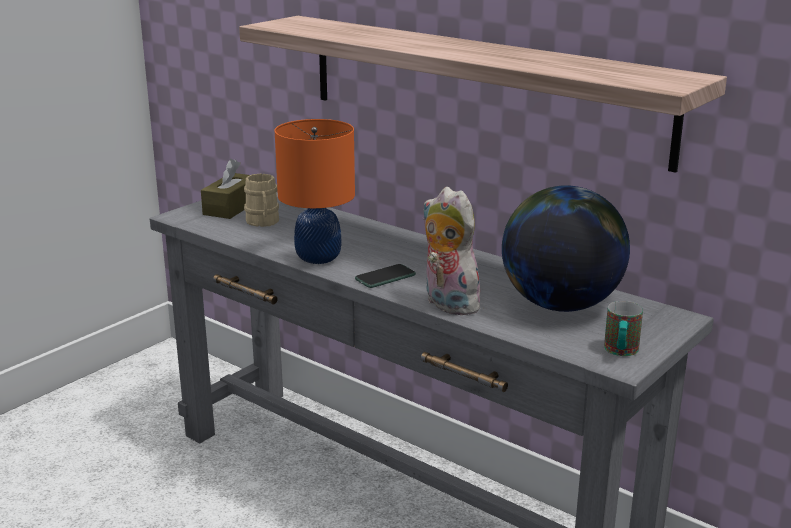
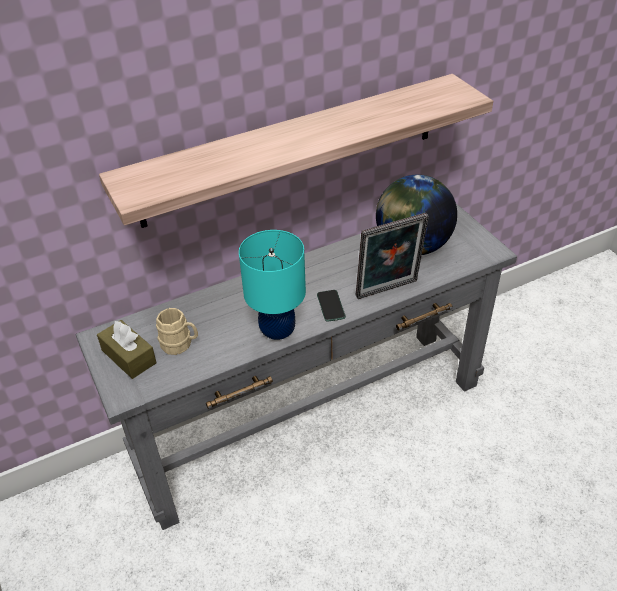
camera: 65 degrees left, 20 degrees up
(320, 259) = (279, 330): orange table lamp -> turquoise table lamp
(447, 304) = (388, 291): plush toy -> picture frame
(620, 352) = (480, 246): mug -> none

